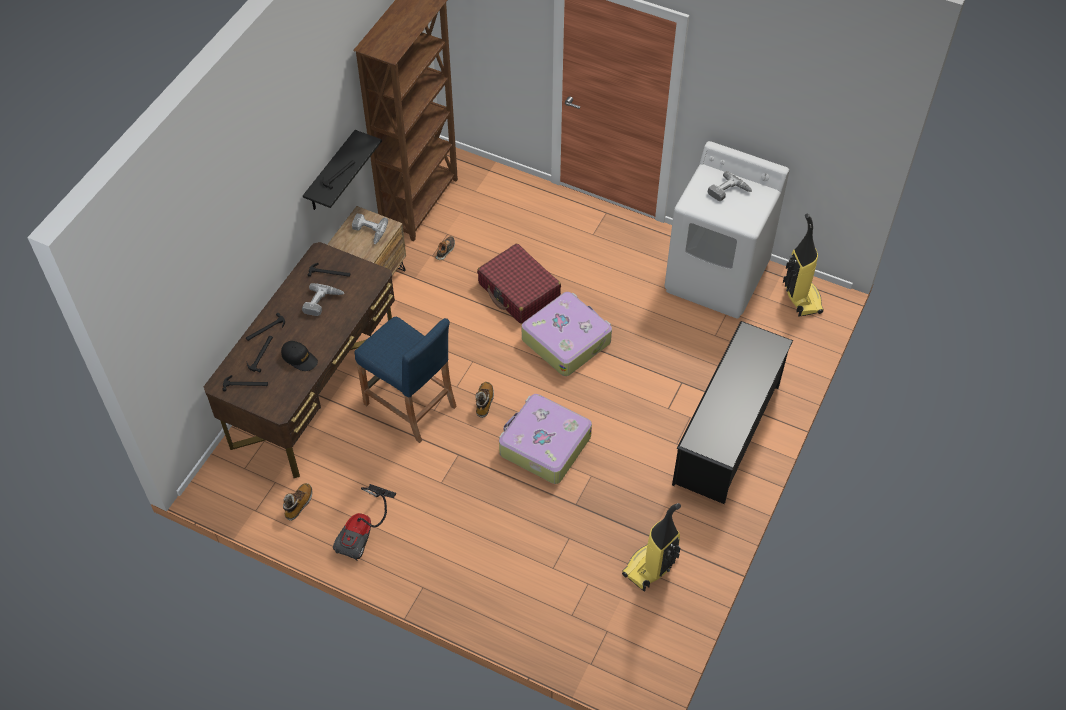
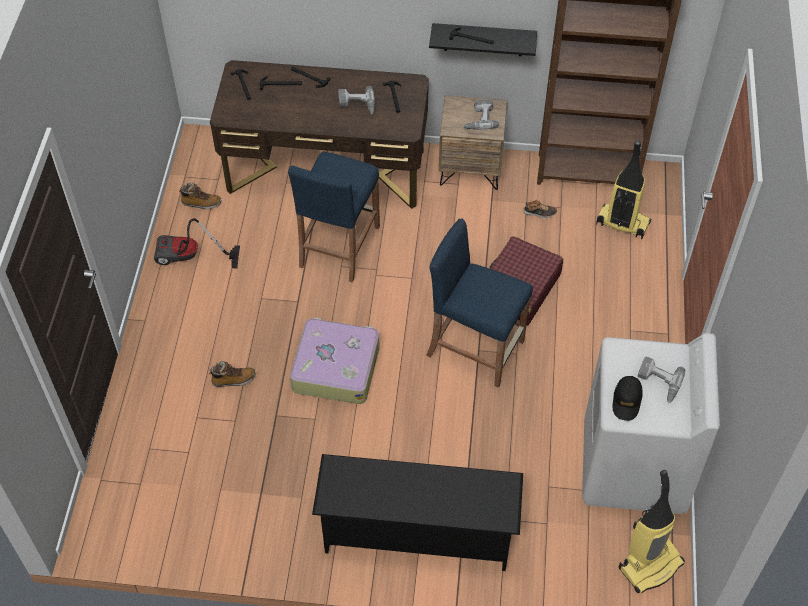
camera: 70 degrees right, 0 degrees up
(299, 358) = (286, 110): black cap -> black cap (627, 401)
(484, 402) = (367, 303): boot -> boot (233, 380)
(566, 340) = (475, 348): suitcase -> blue stool
(651, 567) = (224, 503): vacuum cleaner -> vacuum cleaner (621, 224)

